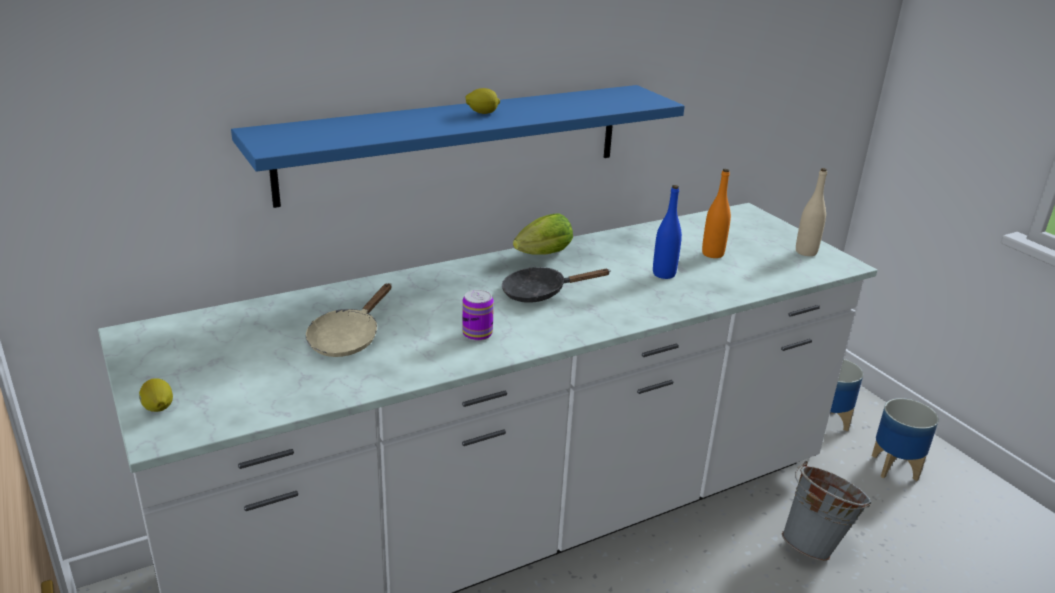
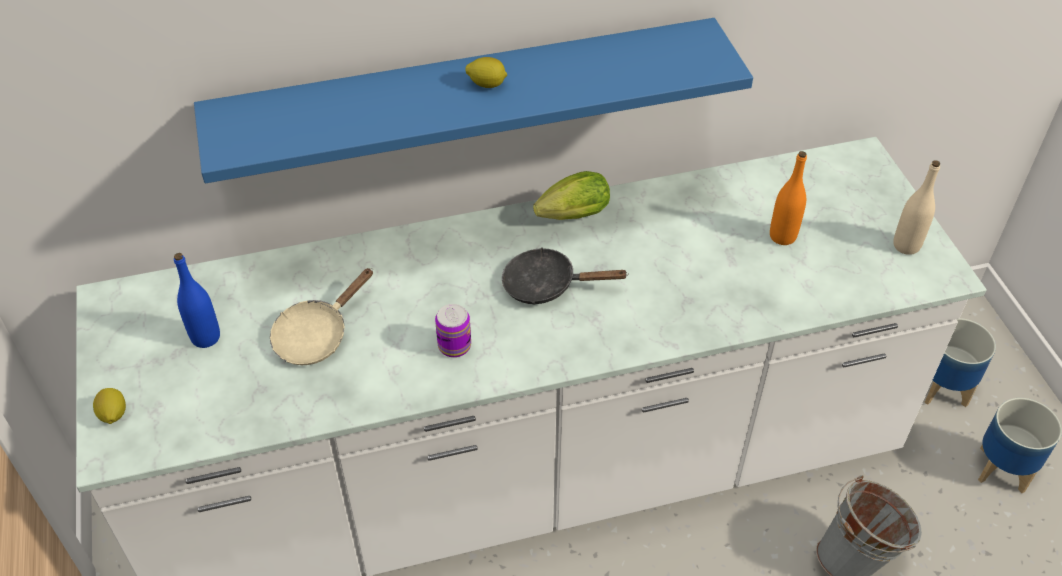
camera: 15 degrees right, 20 degrees up
(664, 274) = (706, 268): blue bottle -> blue bottle (206, 337)

